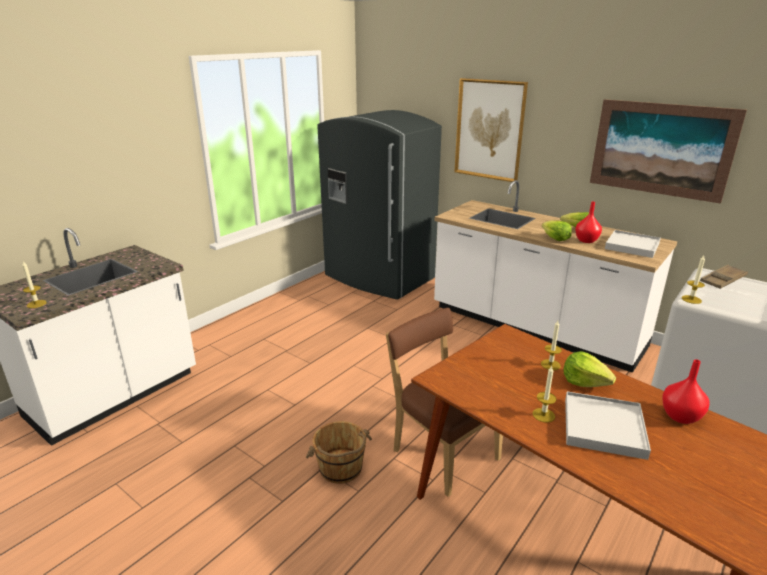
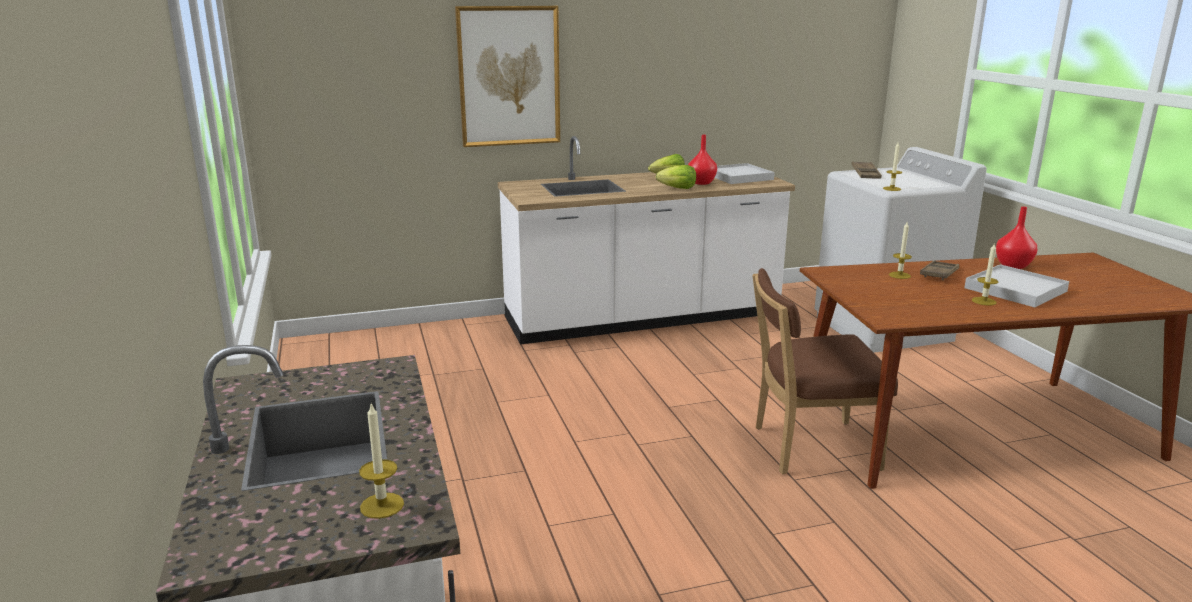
camera: 55 degrees left, 5 degrees down
(341, 468) = (784, 520): brown bucket -> none
(378, 278) = (378, 351): grey fridge -> none
(584, 381) = (939, 274): lettuce -> brown tray
(661, 149) = (717, 70): picture -> none

